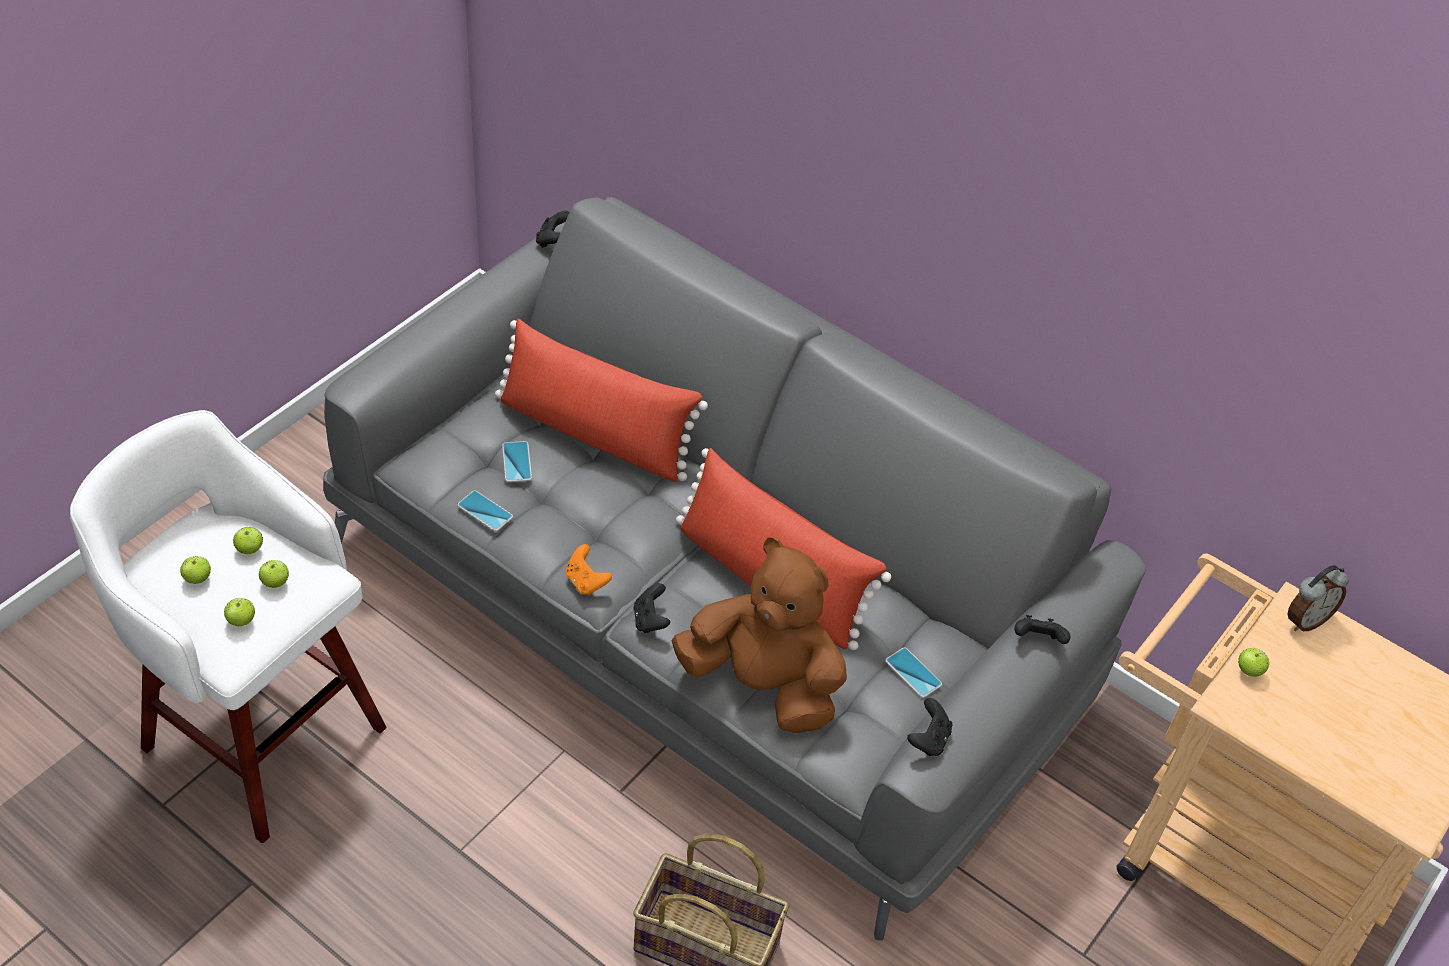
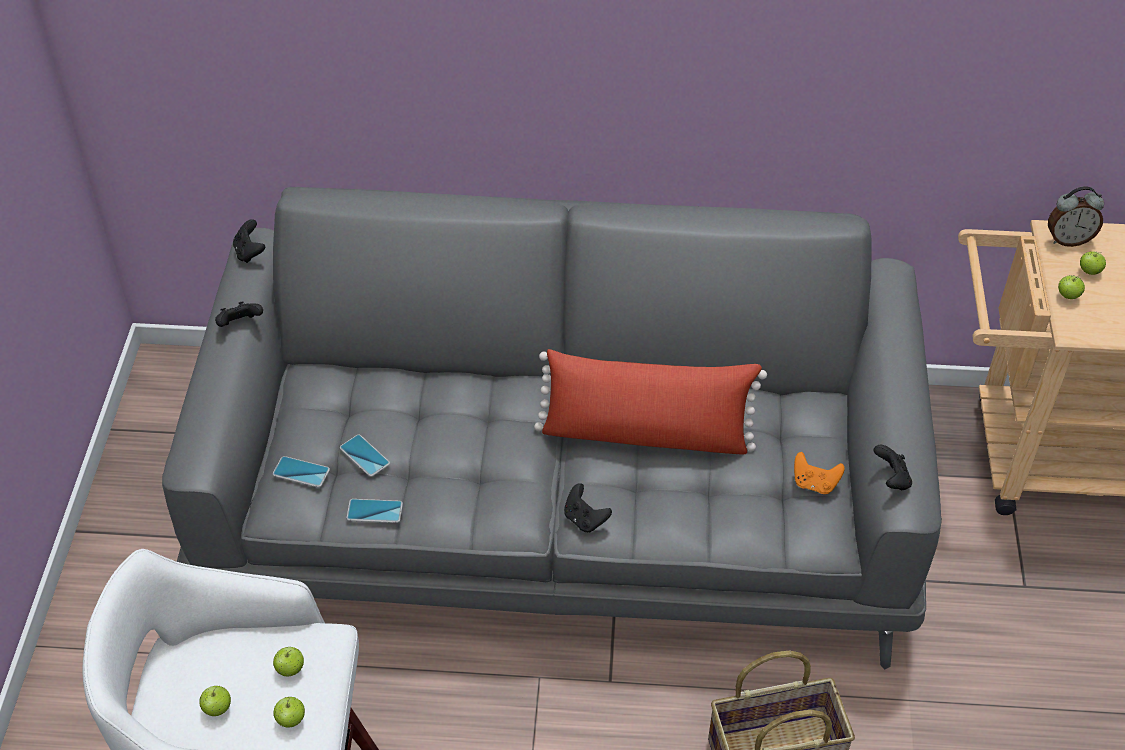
camera: 30 degrees left, 0 degrees up
(250, 549) = (240, 655): apple -> apple (1089, 271)
(586, 582) = (508, 519): orange game controller -> orange game controller (814, 483)
(594, 434) = (406, 397): red pillow -> none
(762, 684) = (711, 517): brown plush toy -> none
(913, 673) = (810, 442): phone -> phone (301, 472)
(1037, 640) = (896, 361): black game controller -> black game controller (240, 324)
(1305, 620) = (1068, 240): alarm clock -> alarm clock turned 60 degrees clockwise

